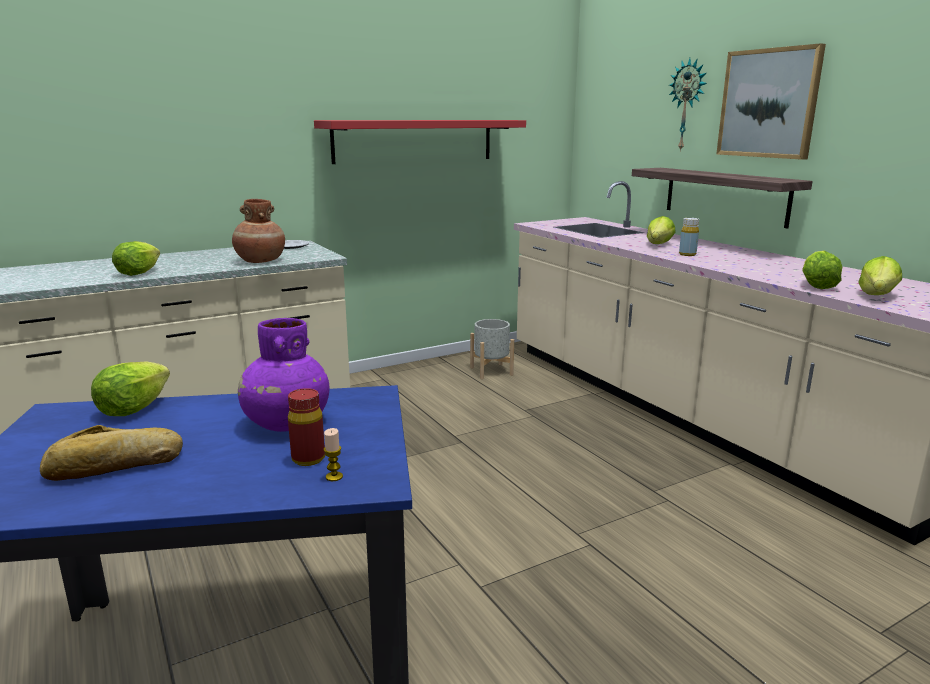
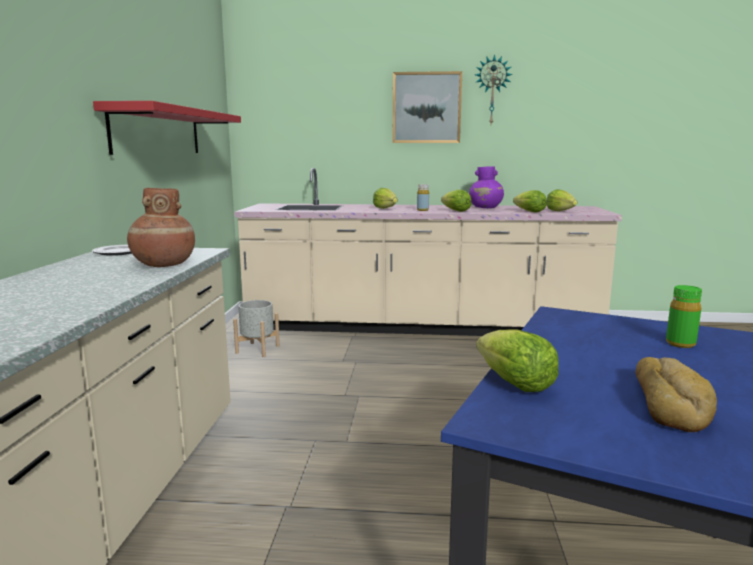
camera: 55 degrees left, 5 degrees down
(138, 273) = (77, 302): lettuce -> lettuce (456, 211)
(286, 423) = (602, 340): purple vase -> purple vase (486, 208)
(308, 459) = (680, 344): red bottle -> green bottle
(334, 477) = (716, 342): candle -> none
(687, 105) = (357, 108): wall clock -> wall clock (492, 90)
(725, 196) = (400, 171): shelf -> none

